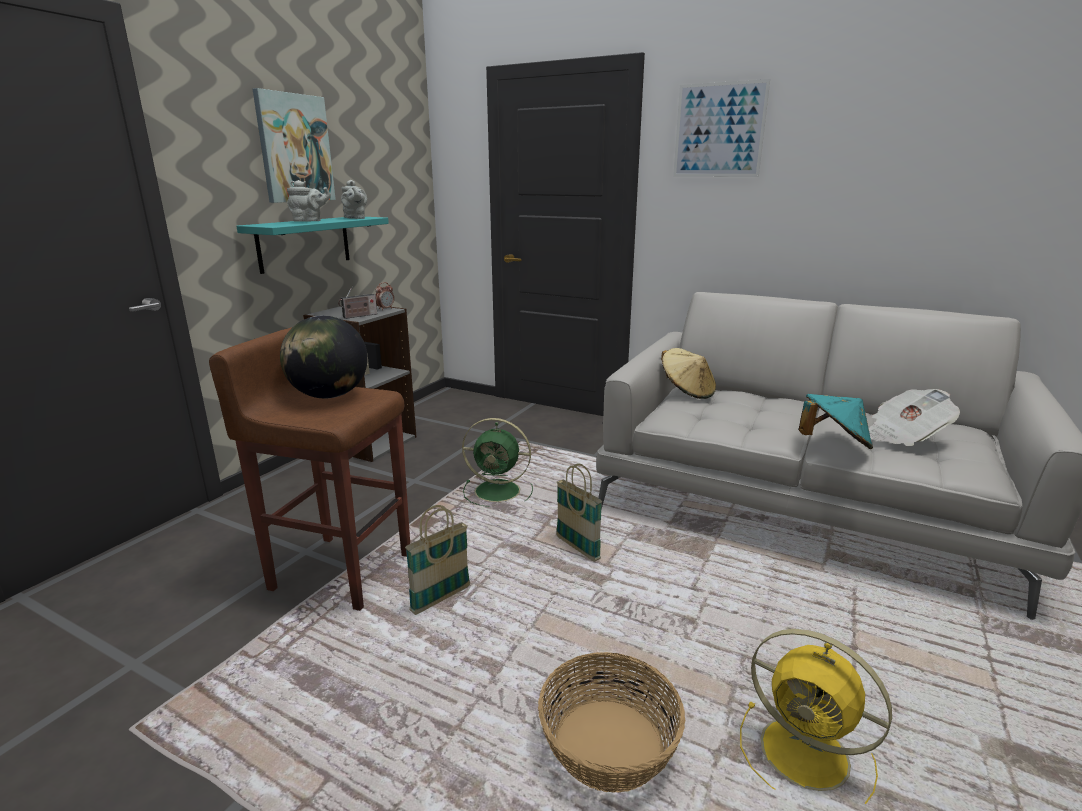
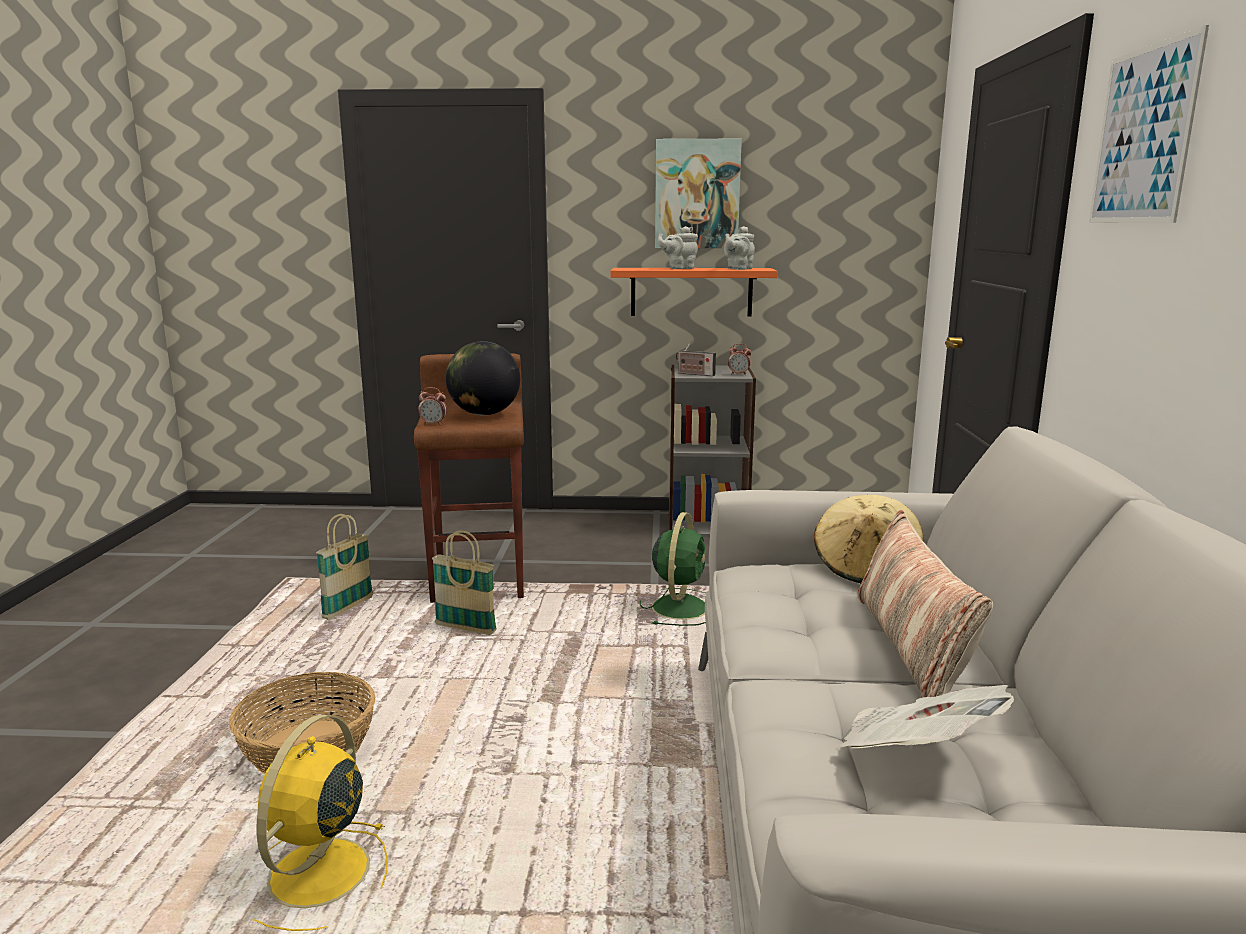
camera: 65 degrees right, 5 degrees down
(304, 243) = (691, 292): turquoise shelf -> orange shelf
(309, 221) = (679, 268): grey teapot -> grey teapot turned 105 degrees clockwise
(331, 420) = (433, 424): none -> alarm clock
(499, 491) = (680, 607): green fan -> green fan turned 150 degrees counterclockwise
(577, 548) = (602, 674): basket -> basket (348, 608)
(788, 410) = (911, 648): none -> pillow
(833, 444) = (783, 684): turquoise hat -> none

